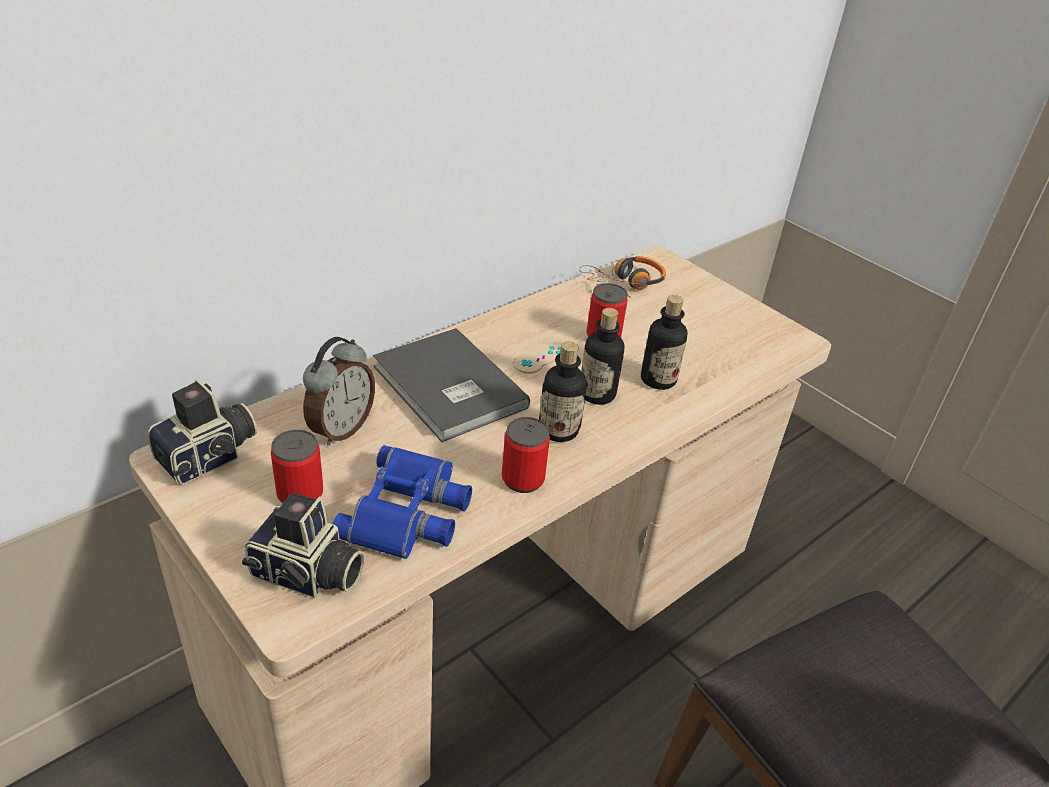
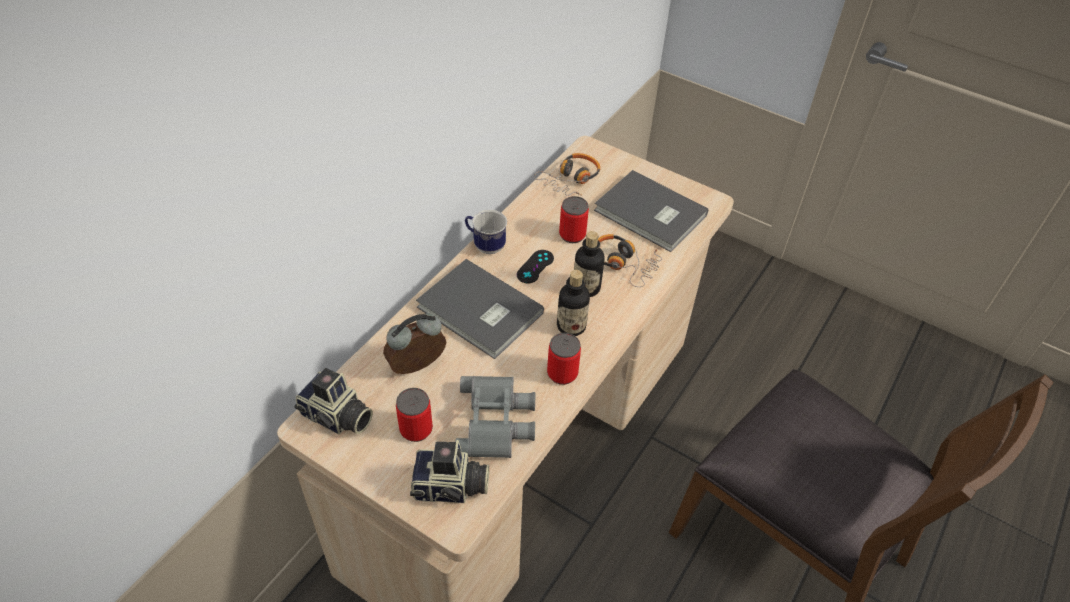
camera: 15 degrees left, 10 degrees up
(210, 457) = (336, 418): camera -> camera turned 90 degrees clockwise
(340, 429) = (418, 368): alarm clock -> alarm clock turned 135 degrees counterclockwise
(409, 512) = (497, 421): blue binoculars -> grey binoculars
(489, 324) = (485, 245): none -> mug
(541, 358) = (535, 266): beige game controller -> black game controller
(658, 379) = (624, 263): bottle -> headphones
(713, 337) = (650, 215): none -> grey book

